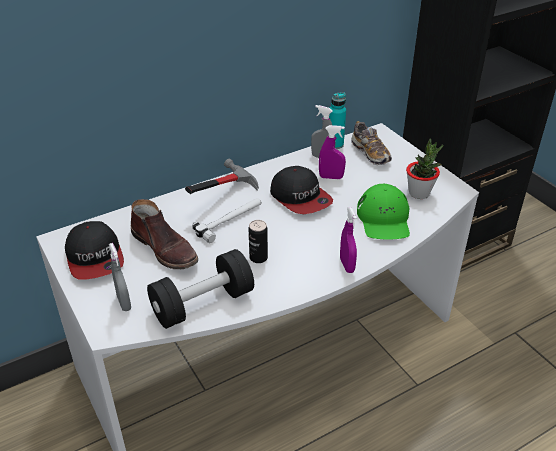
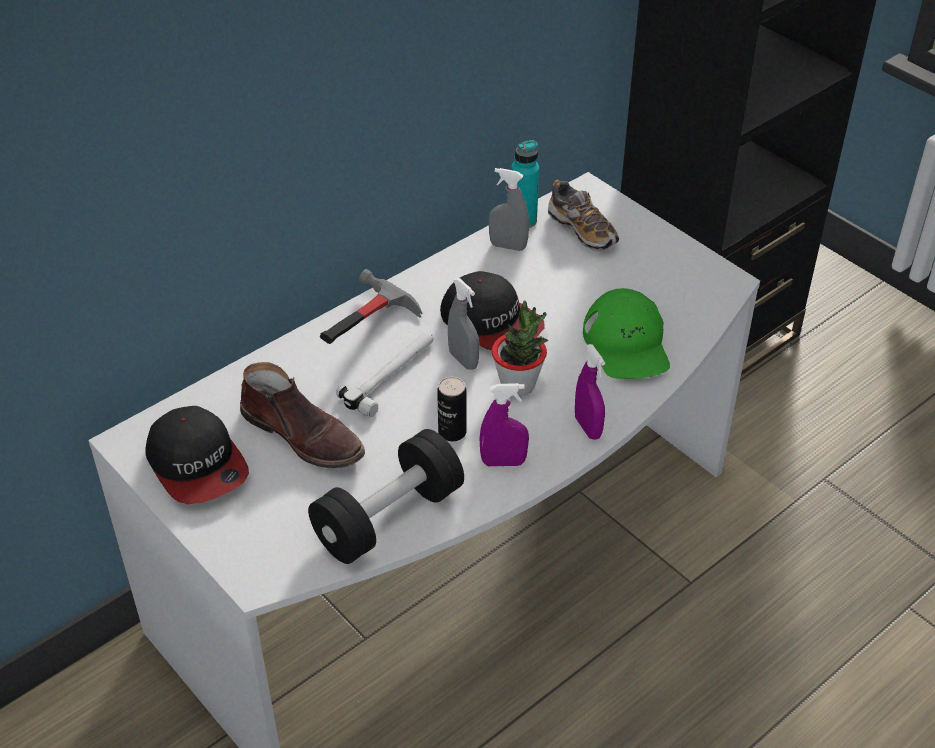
camera: 10 degrees left, 5 degrees up
(124, 303) = (268, 532): grey spray bottle -> grey spray bottle (463, 360)
(331, 177) = (530, 280): purple spray bottle -> purple spray bottle (503, 462)
(419, 193) = (671, 293): potted plant -> potted plant (518, 384)

